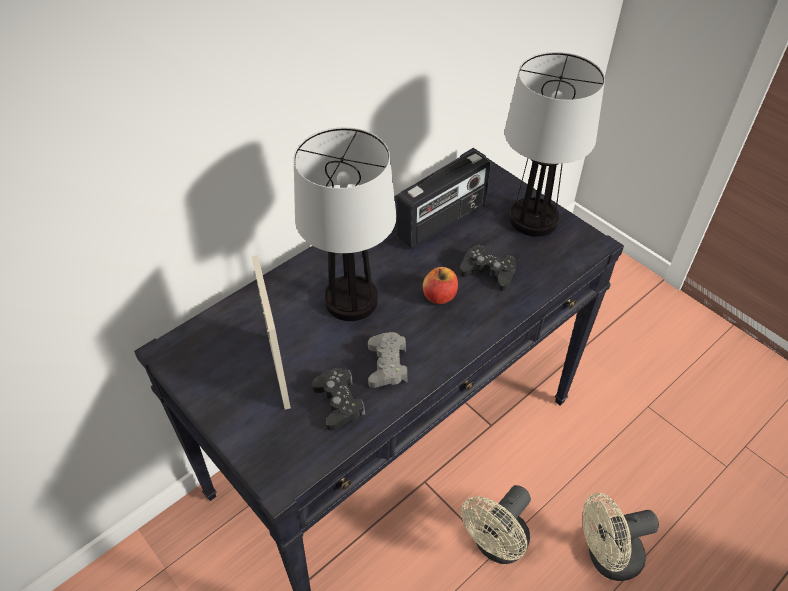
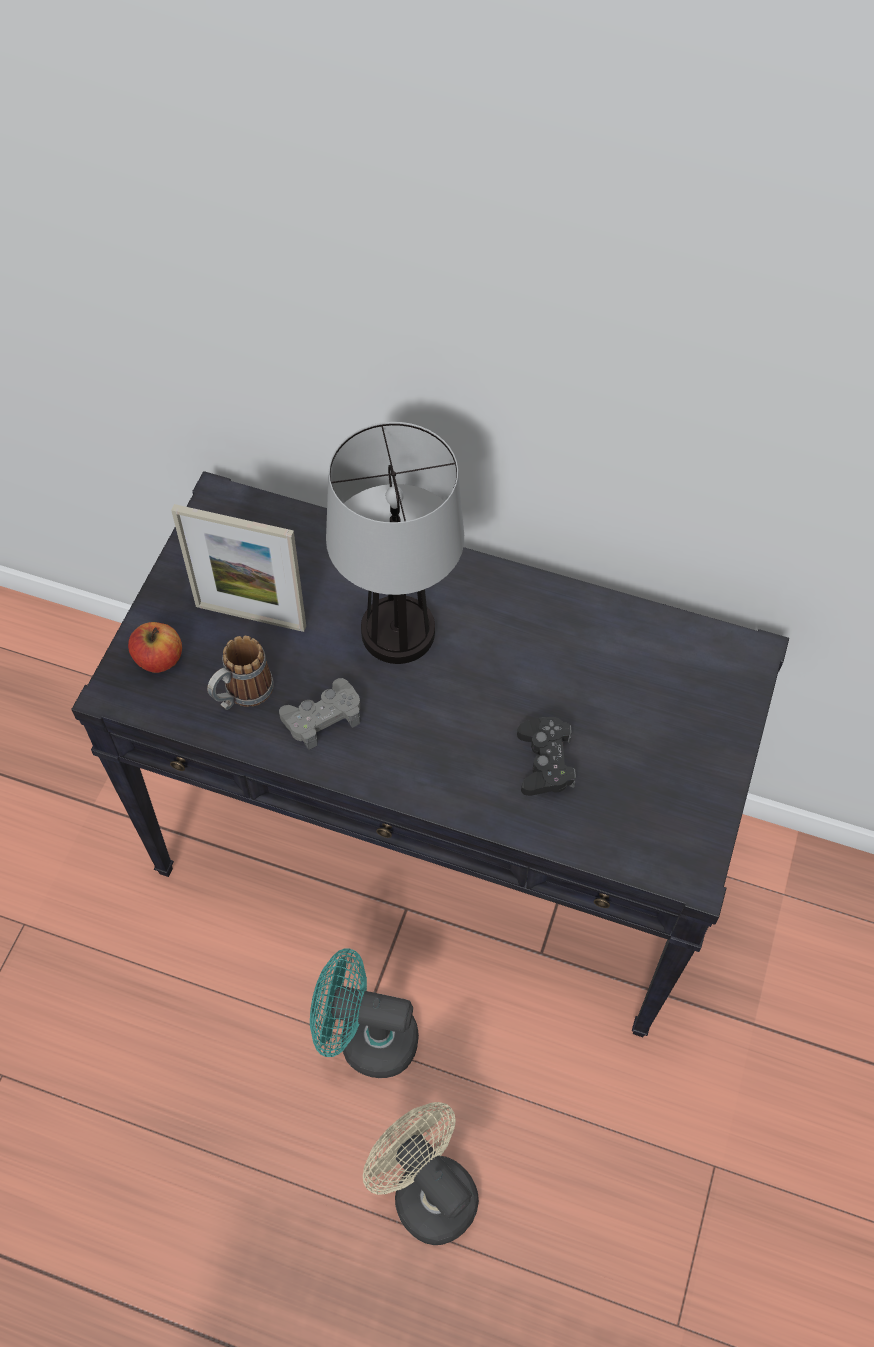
camera: 60 degrees right, 10 degrees up
(279, 372) = (250, 616): picture frame -> picture frame turned 120 degrees counterclockwise
(338, 403) = (242, 695): black game controller -> mug
(439, 296) = (466, 724): apple -> apple (159, 659)
(443, 222) = (602, 669): radio -> none
(496, 545) = (365, 1038): beige fan -> turquoise fan
(533, 219) = (689, 776): table lamp -> none

